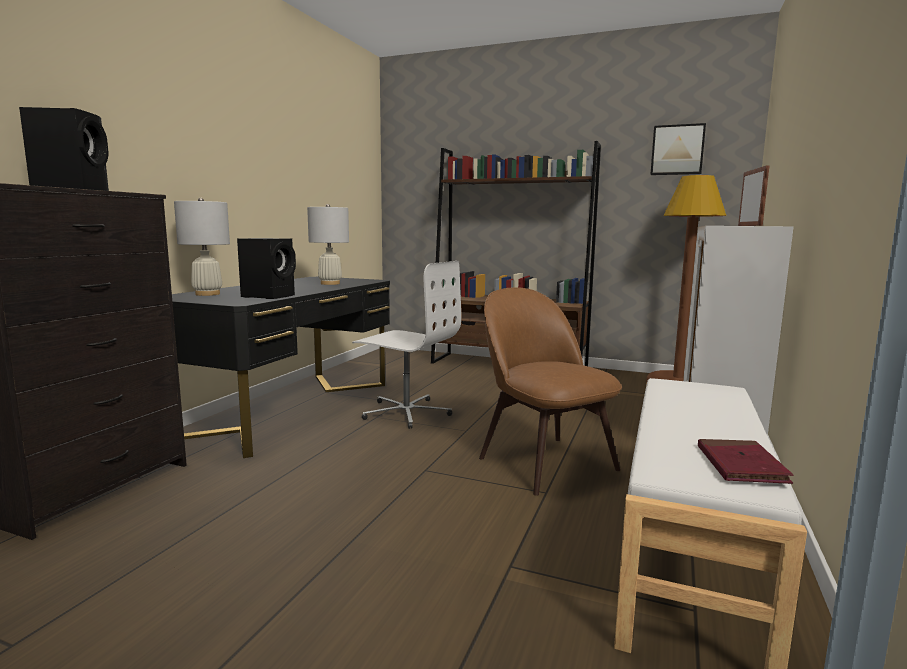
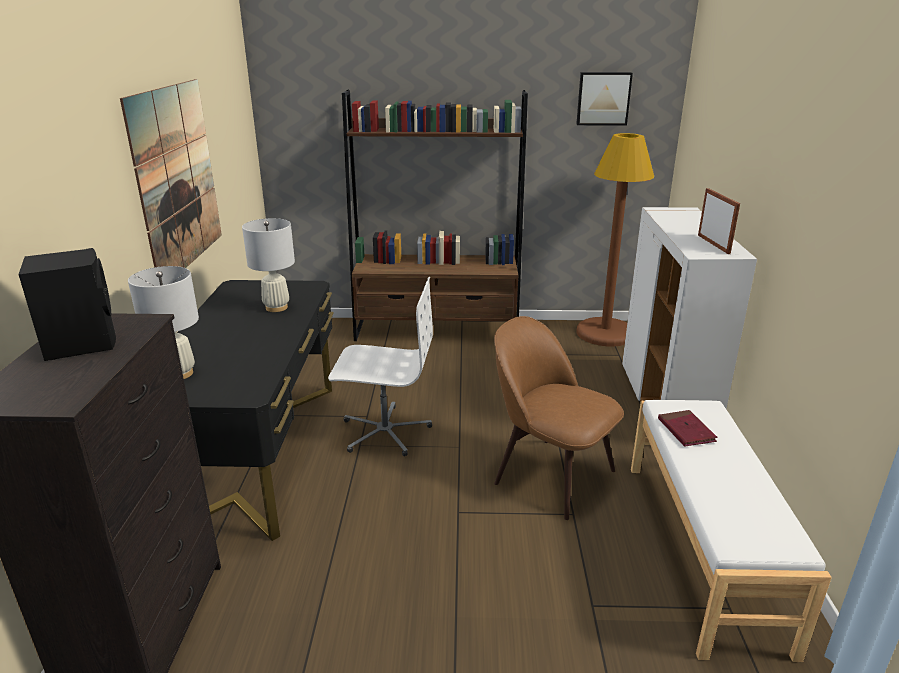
camera: 20 degrees left, 15 degrees up
(270, 296) = (258, 367): black speaker -> none
(273, 173) = (177, 178): none -> picture
(740, 465) = (772, 520): red book -> red book (686, 431)

